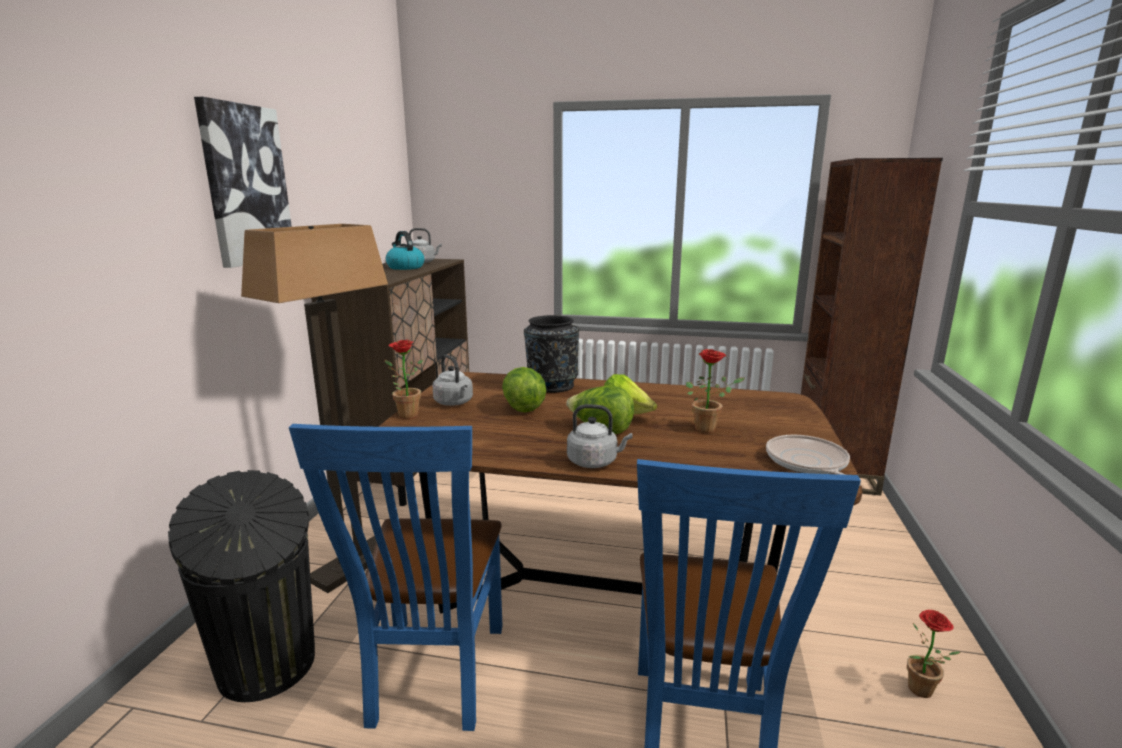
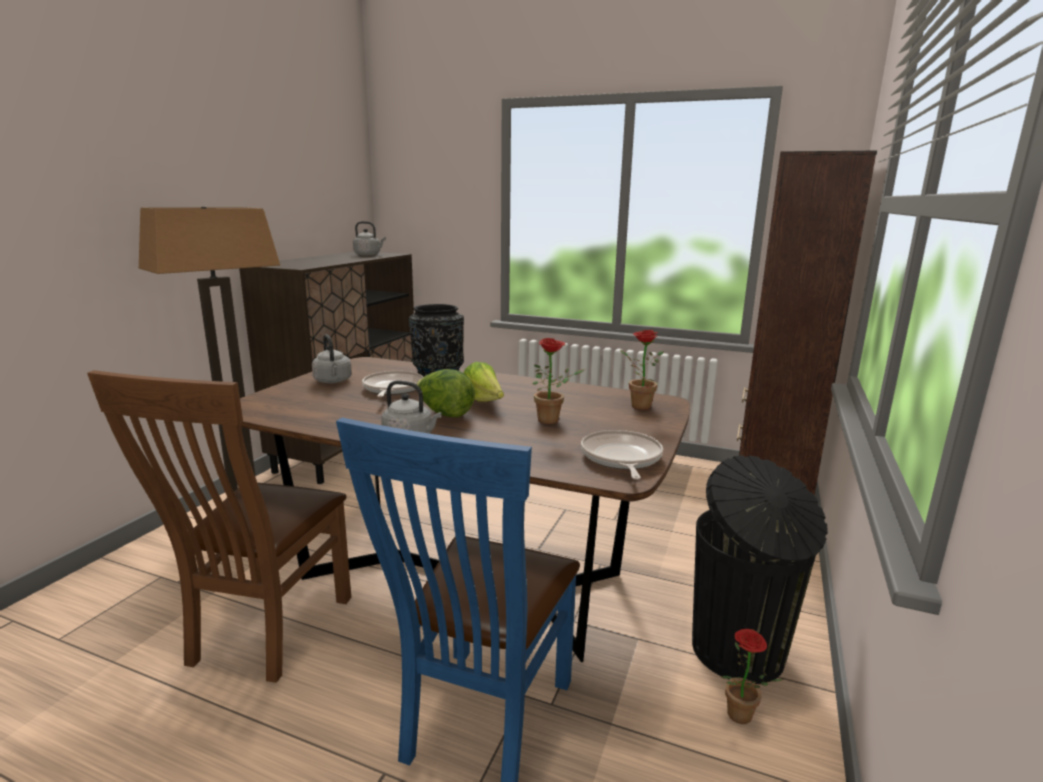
camera: 10 degrees right, 0 degrees up
(246, 185) = (169, 171): picture -> none
(267, 667) = (132, 604): black trash can -> black trash can (739, 653)
(404, 414) = (279, 387): potted plant -> potted plant (636, 405)
(405, 267) = (344, 258): kettle -> none
(432, 679) = (264, 634): blue chair -> brown chair
(523, 407) = (392, 389): lettuce -> frying pan

